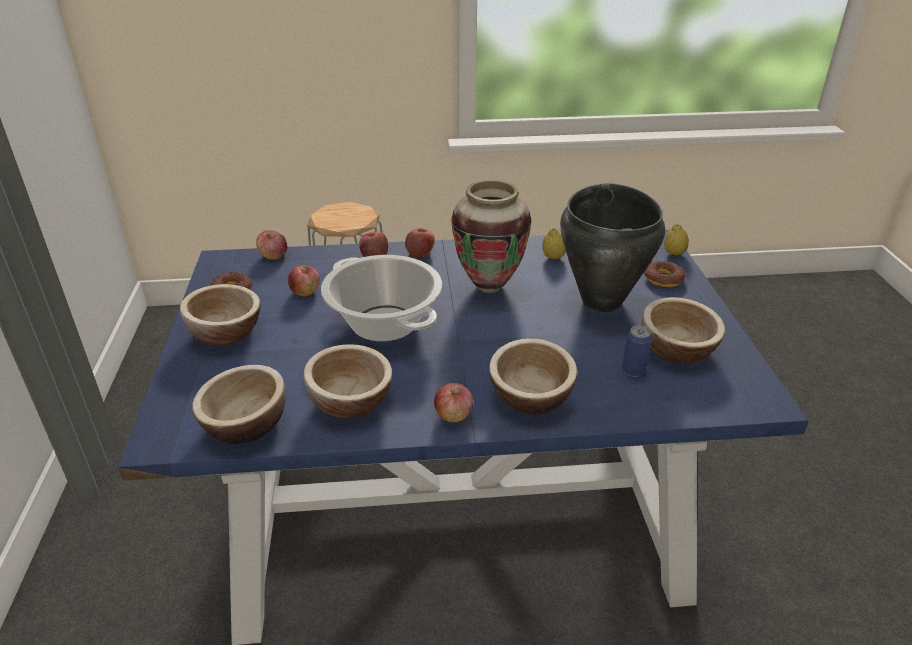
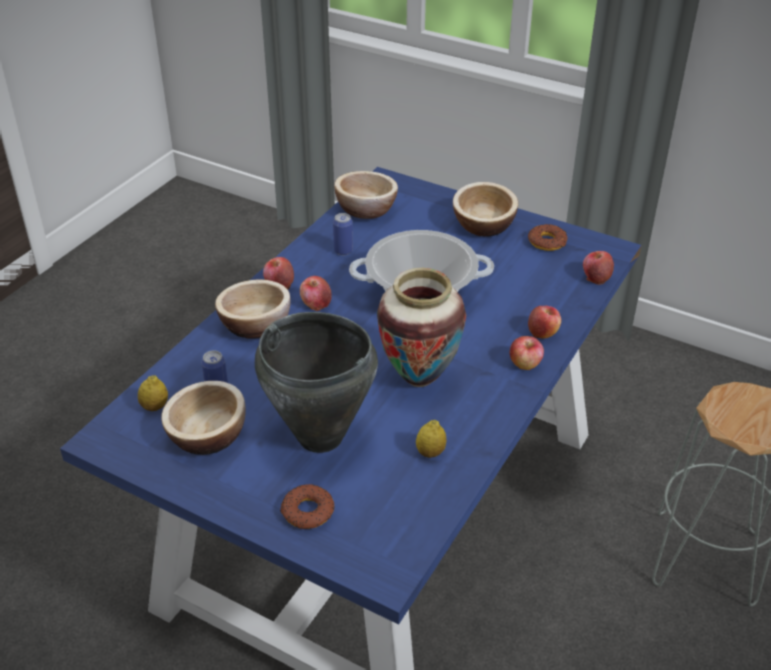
camera: 125 degrees right, 5 degrees up
(305, 292) = (511, 275): apple -> apple (316, 304)
(350, 401) = (343, 251): bowl -> can
(674, 253) = (343, 563): lemon -> lemon (155, 407)

